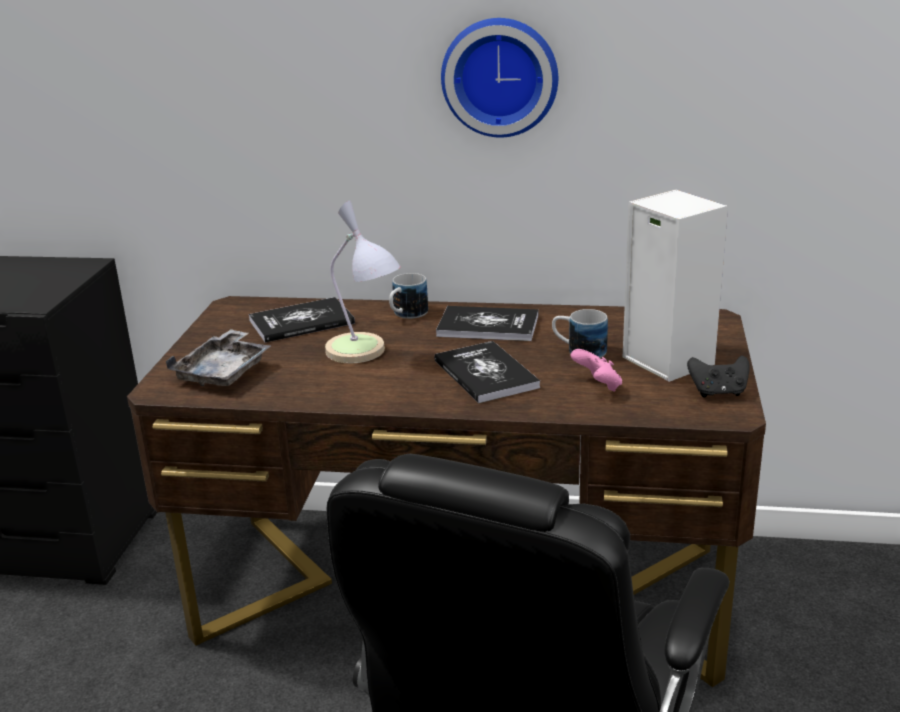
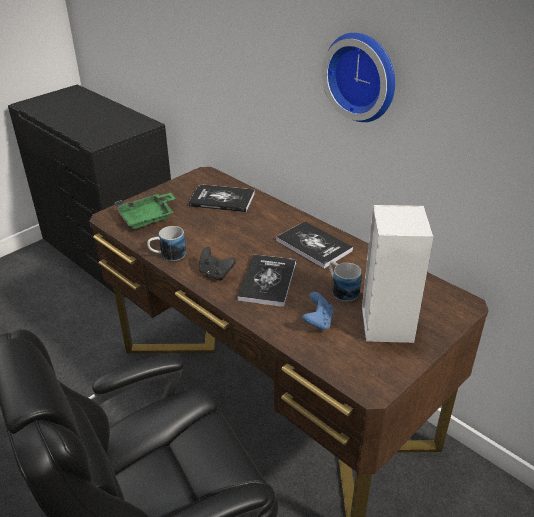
camera: 35 degrees right, 10 degrees up
(224, 372) = (148, 218): grey tray -> green tray
(365, 353) = (226, 236): table lamp -> none
(406, 315) = (279, 217): mug -> mug (167, 255)
(598, 386) = (318, 322): pink game controller -> blue game controller
(718, 392) = (386, 366): black game controller -> black game controller (215, 274)

